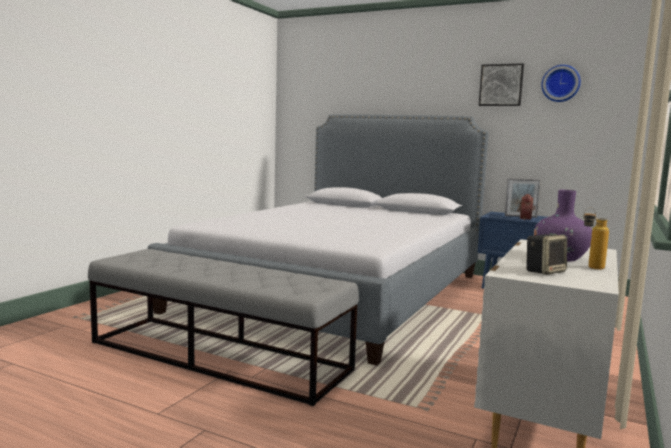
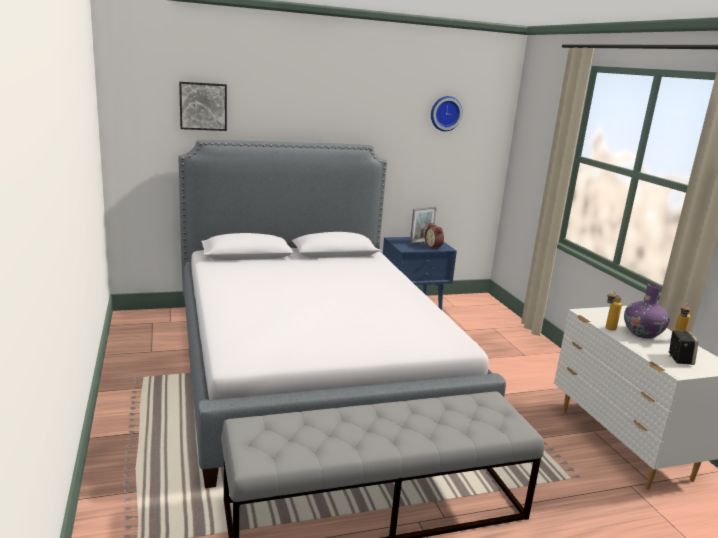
camera: 45 degrees left, 10 degrees up
(501, 85) = (393, 111): picture -> picture (203, 106)
(521, 250) = (607, 329): none -> bottle

